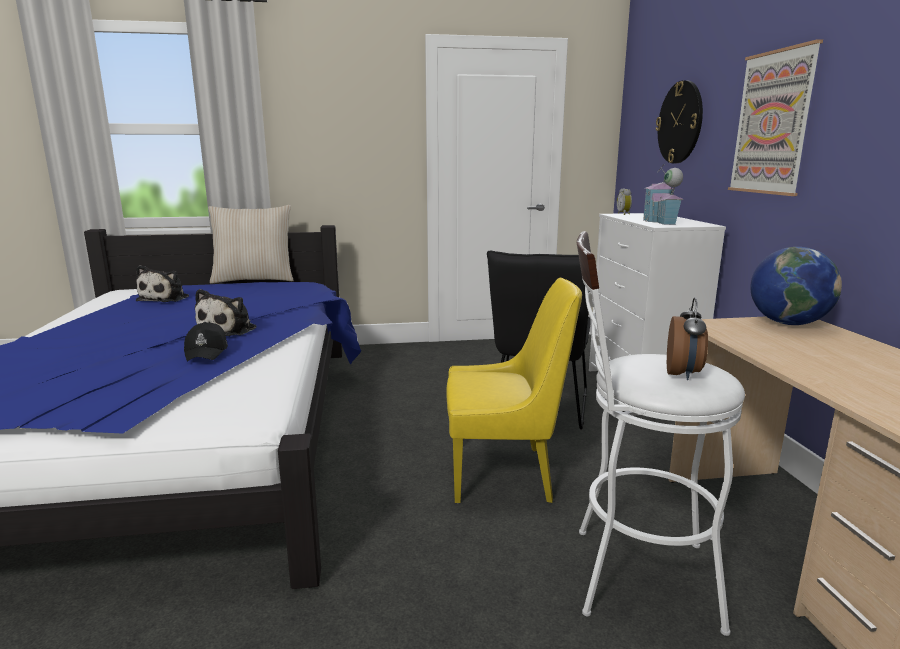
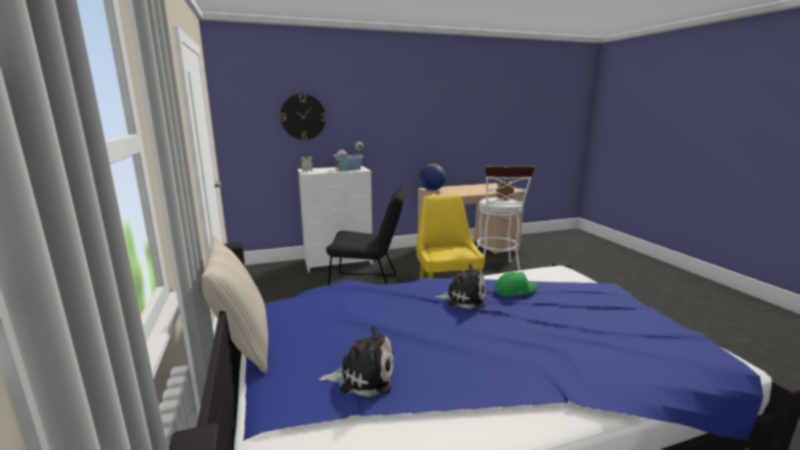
camera: 100 degrees left, 0 degrees up
(207, 351) = (514, 290): black cap -> green cap
(772, 123) = (379, 120): picture -> none

